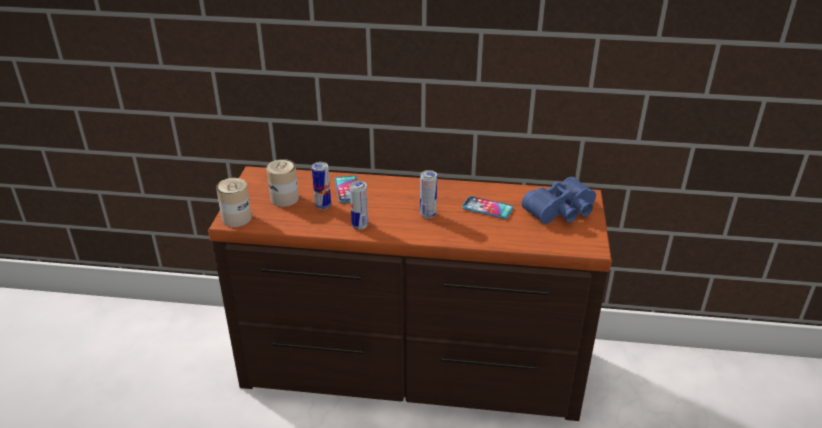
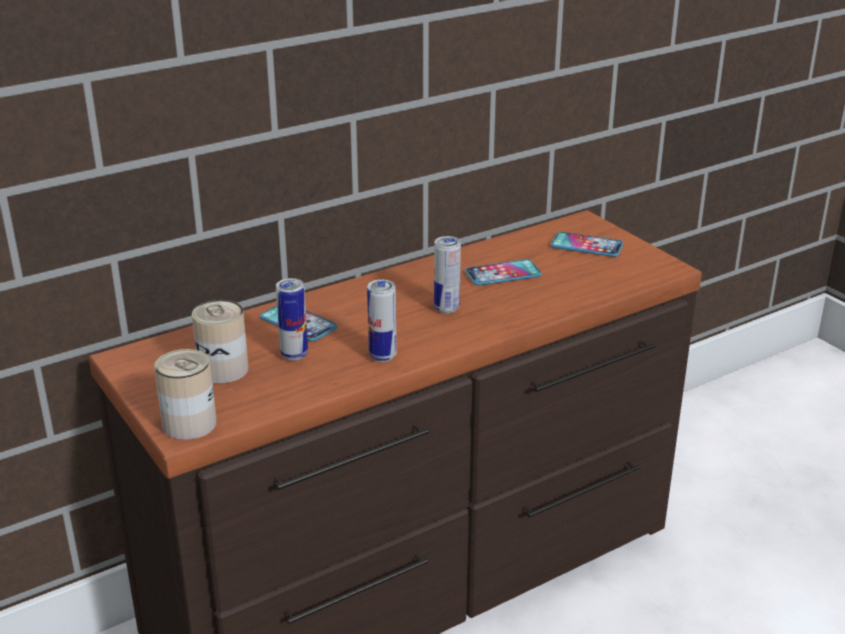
camera: 40 degrees left, 5 degrees down
(562, 212) = (586, 246): blue binoculars -> phone

